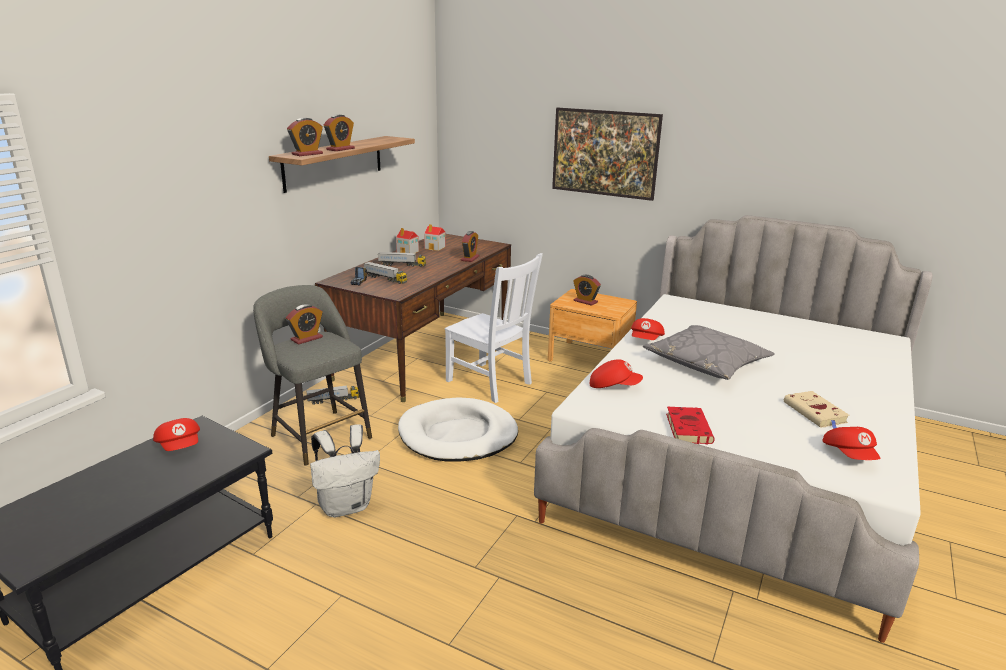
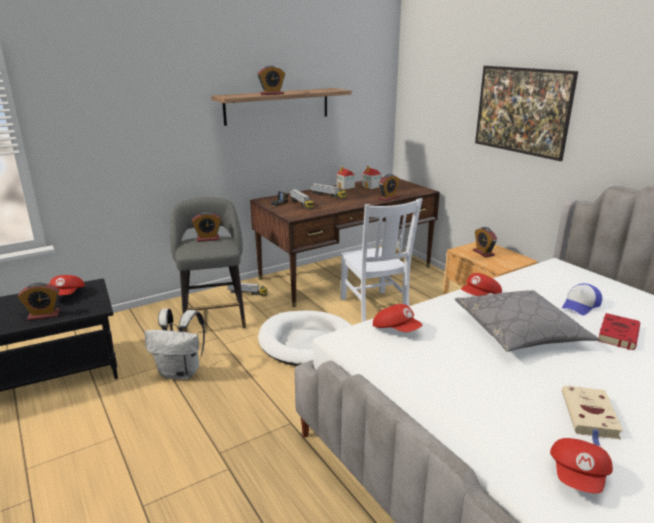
camera: 30 degrees right, 0 degrees up
(307, 154) = (239, 95): alarm clock -> alarm clock (44, 315)
(688, 428) = (420, 387): red book -> red book (618, 334)
(725, 331) = (580, 305): none -> cap

